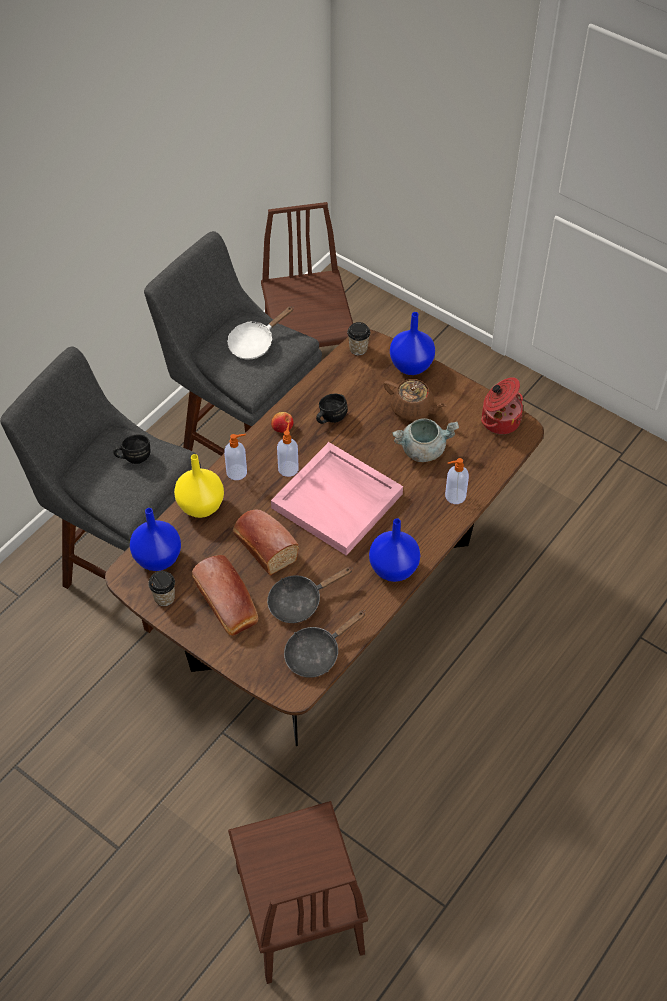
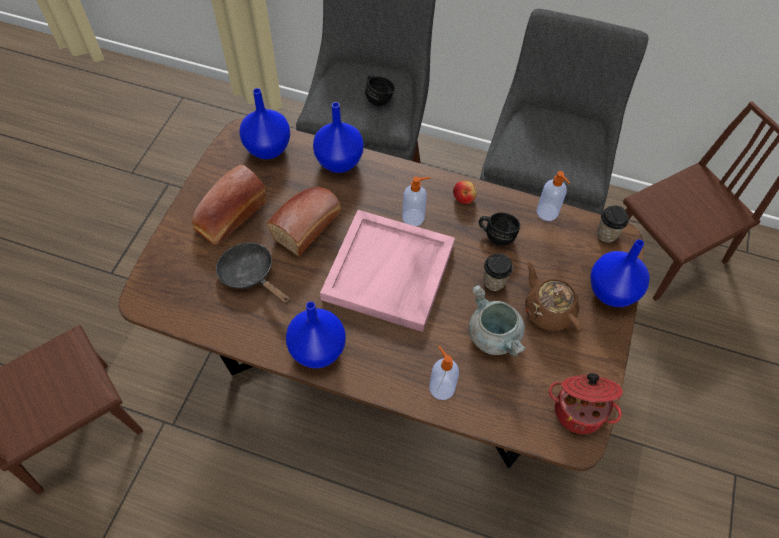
camera: 70 degrees right, 5 degrees up
(164, 598) = (225, 166): cup -> cup (494, 282)
(200, 505) = (340, 161): yellow vase -> blue vase
(237, 472) = (391, 177): soap dispenser -> soap dispenser (547, 213)
(254, 343) = (564, 144): white frying pan -> none
(317, 653) = (191, 307): black frying pan -> none
(412, 409) = (548, 310): brown teapot -> brown teapot turned 135 degrees clockwise

